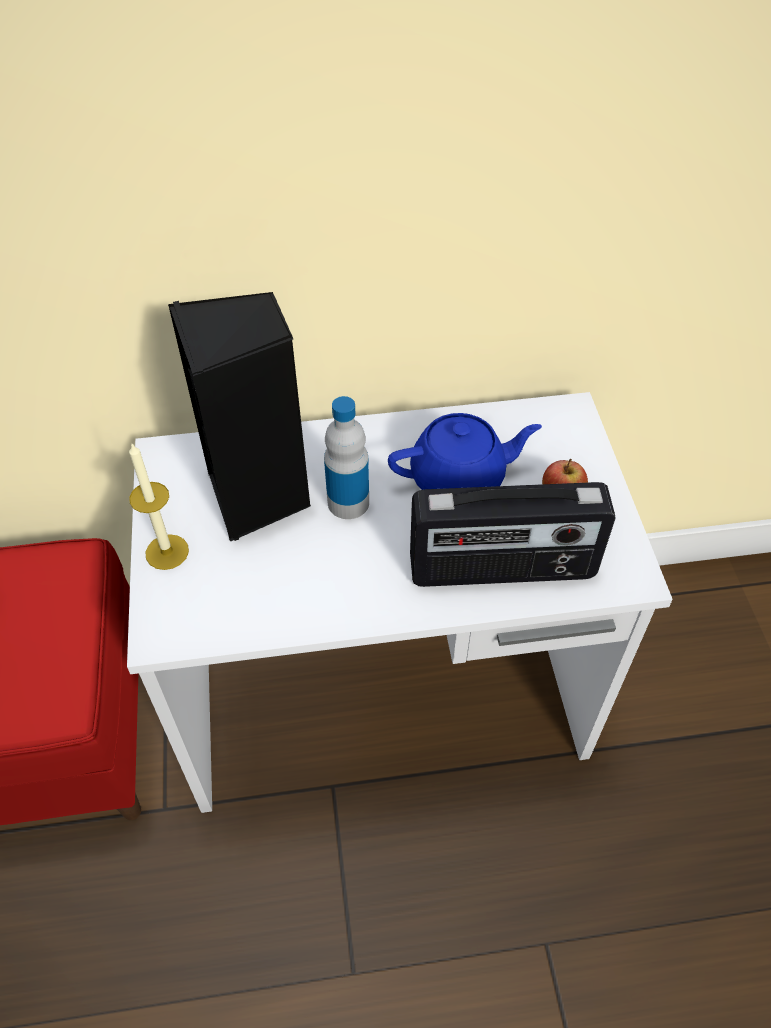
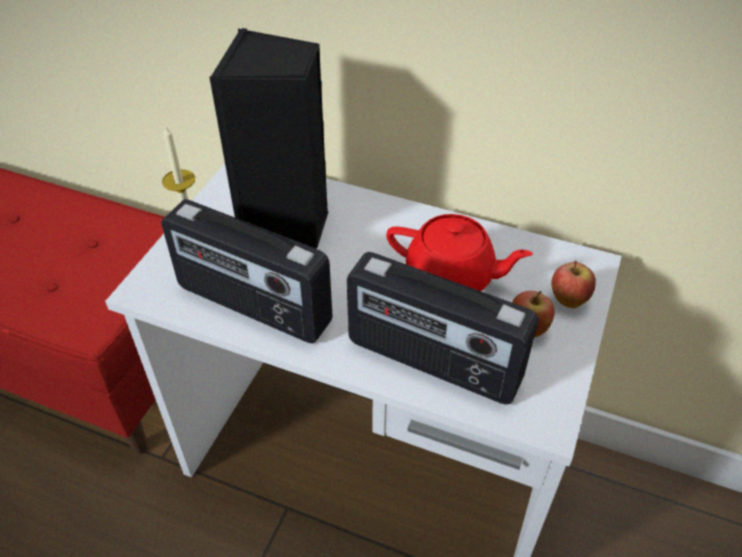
camera: 30 degrees right, 5 degrees down
(292, 596) = (252, 306): none -> radio
(348, 502) = (348, 257): bottle -> none
(459, 478) = (451, 277): blue teapot -> red teapot
(575, 455) = (568, 300): none -> apple

